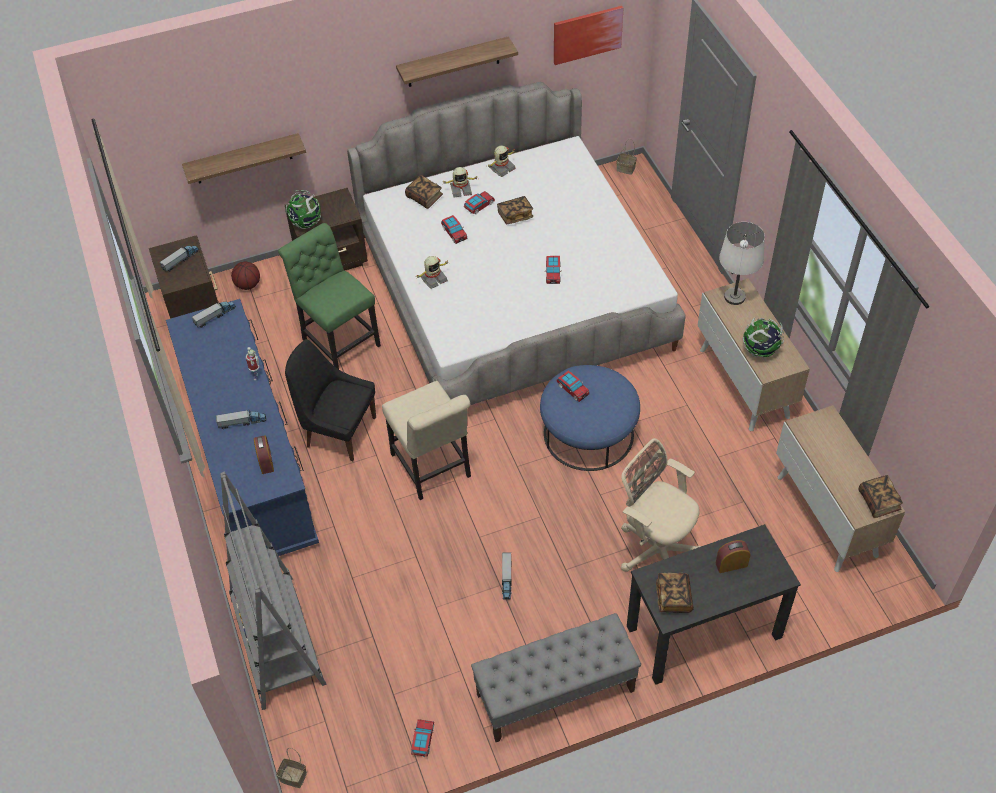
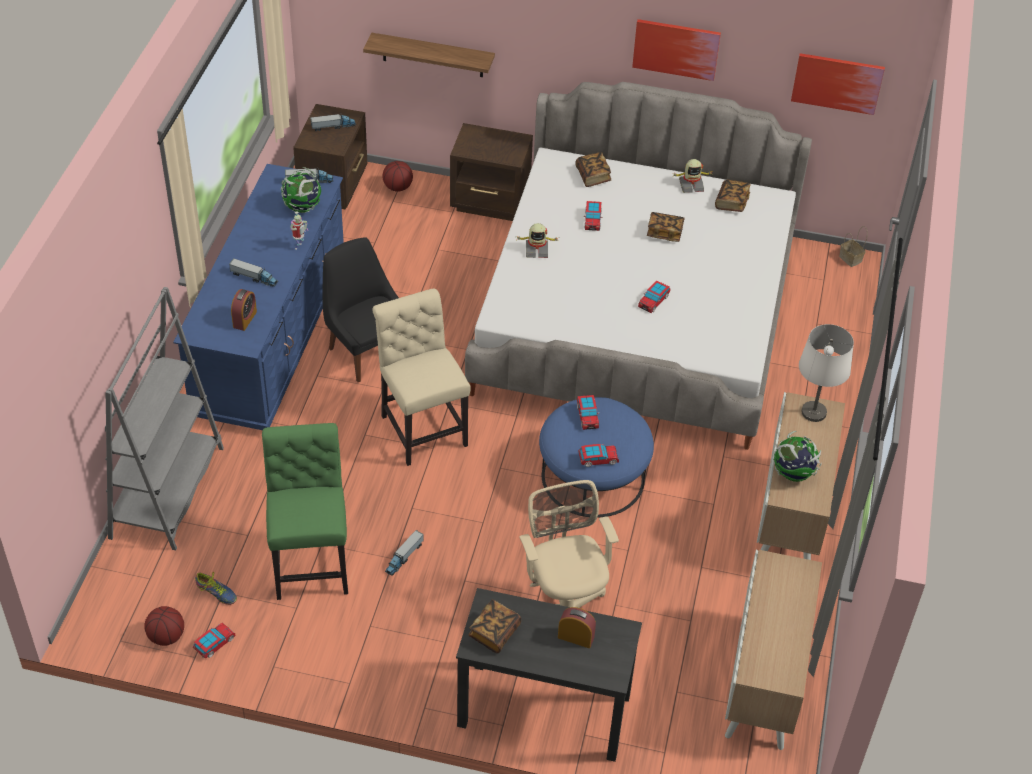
camera: 30 degrees right, 5 degrees down
(294, 776) = (87, 606): basket -> none
(306, 223) = (468, 147): globe -> globe (302, 207)
(338, 340) = (435, 274): green chair -> green chair (311, 561)
(380, 759) = (166, 637): none -> basketball
(388, 697) = (216, 592): none -> shoe
(432, 469) = (422, 427): beige chair -> beige chair turned 150 degrees clockwise
(453, 62) = (676, 49): shelf -> picture
(460, 190) = (633, 185): toy robot -> none
(479, 206) = (638, 208): toy car -> toy car (598, 459)
(555, 693) = (360, 677): grey bench -> none
(878, 501) = (783, 673): book -> book (731, 202)

